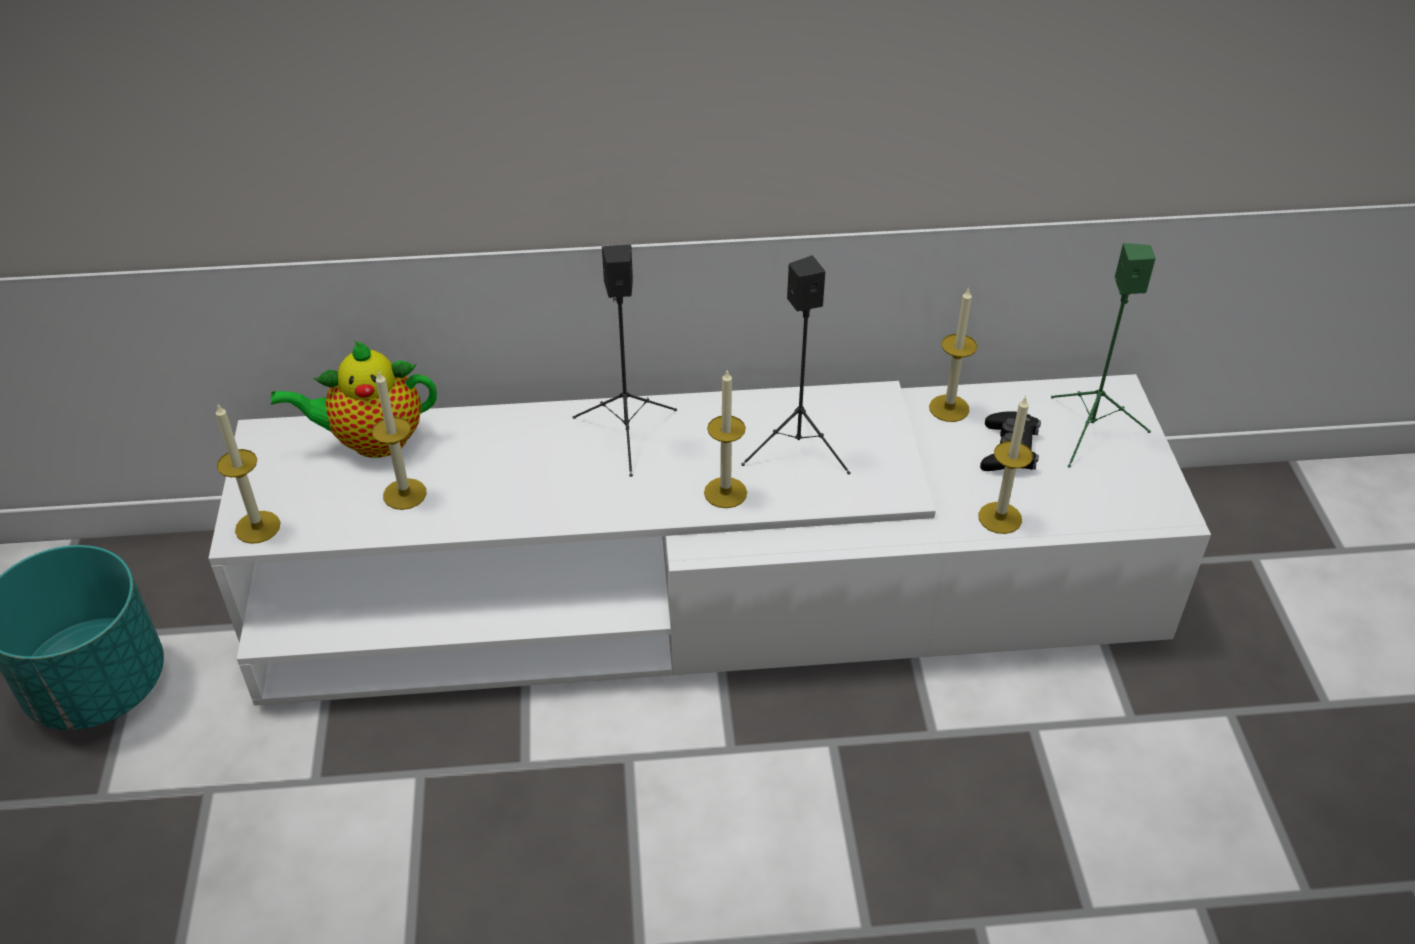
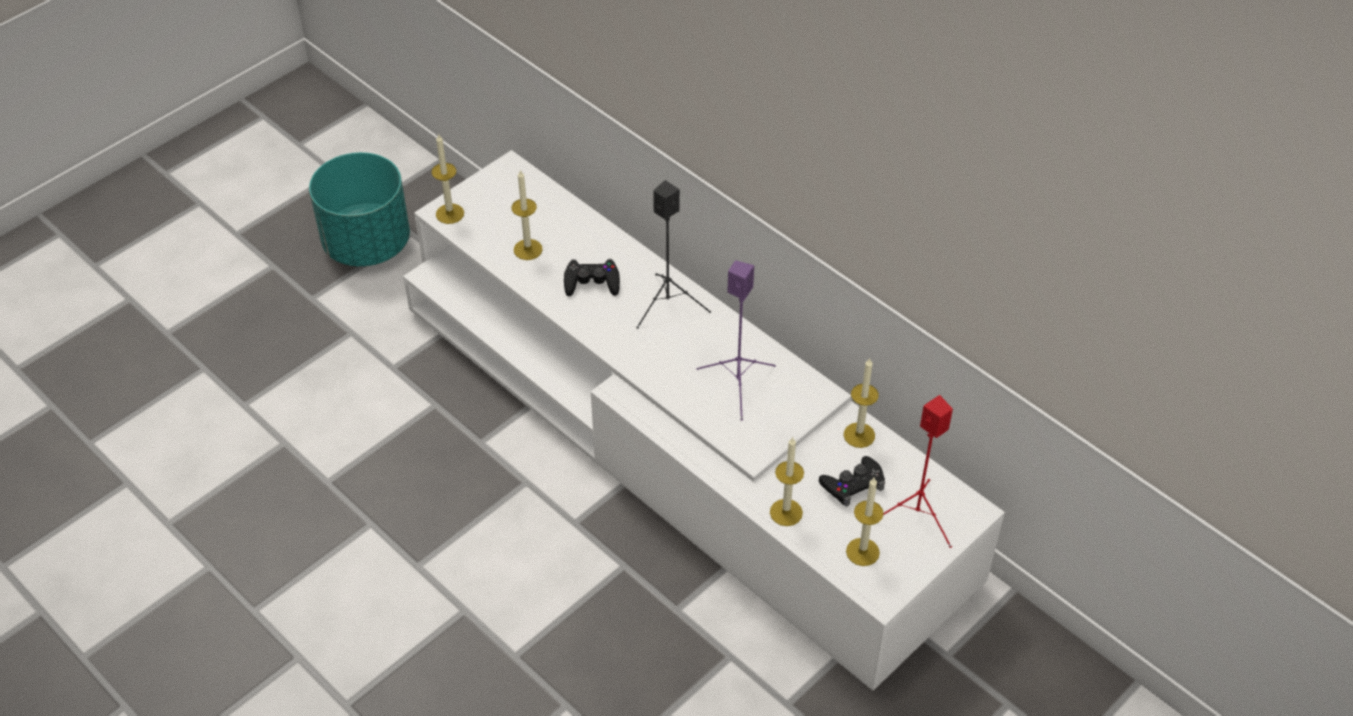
camera: 50 degrees right, 5 degrees up
(372, 440) = (551, 209): teapot -> none
(521, 472) = (592, 282): none -> black game controller
(725, 492) = (667, 375): candle -> candle (862, 552)
(797, 447) = (738, 383): black speaker -> purple speaker
(1090, 432) = (915, 516): green speaker -> red speaker

